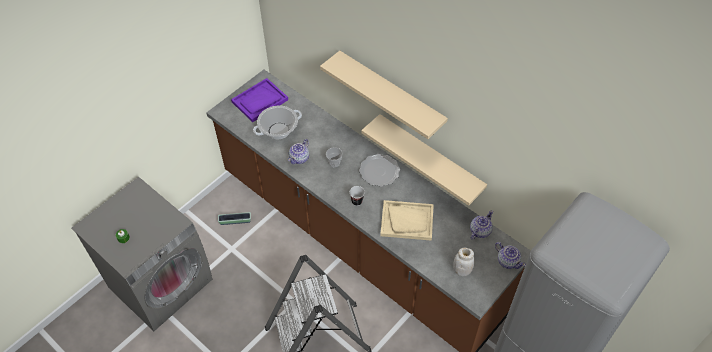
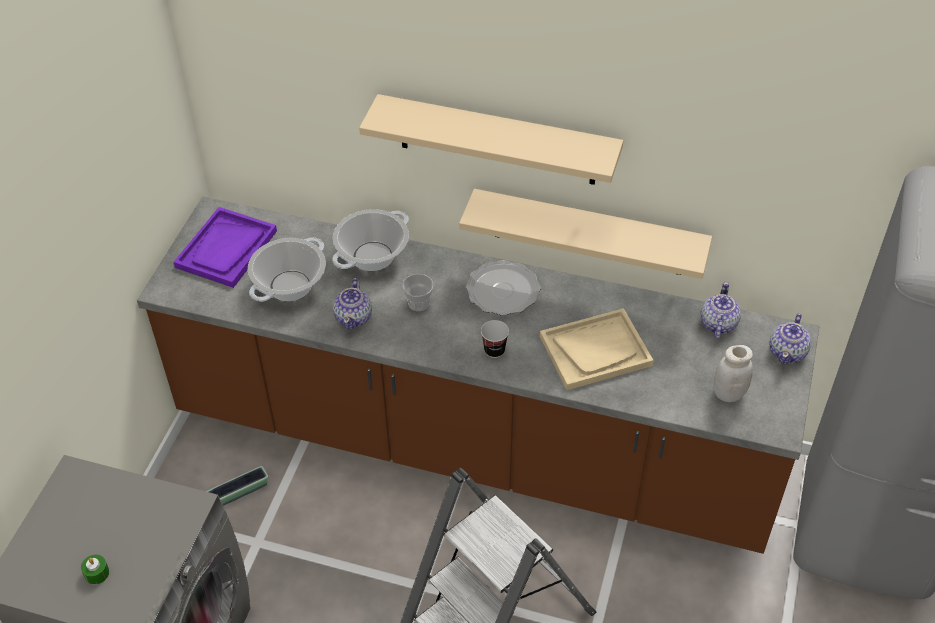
camera: 25 degrees left, 5 degrees down
(326, 130) = (373, 256): none -> cooking pot
(508, 261) = (788, 352): teapot -> teapot turned 90 degrees clockwise

